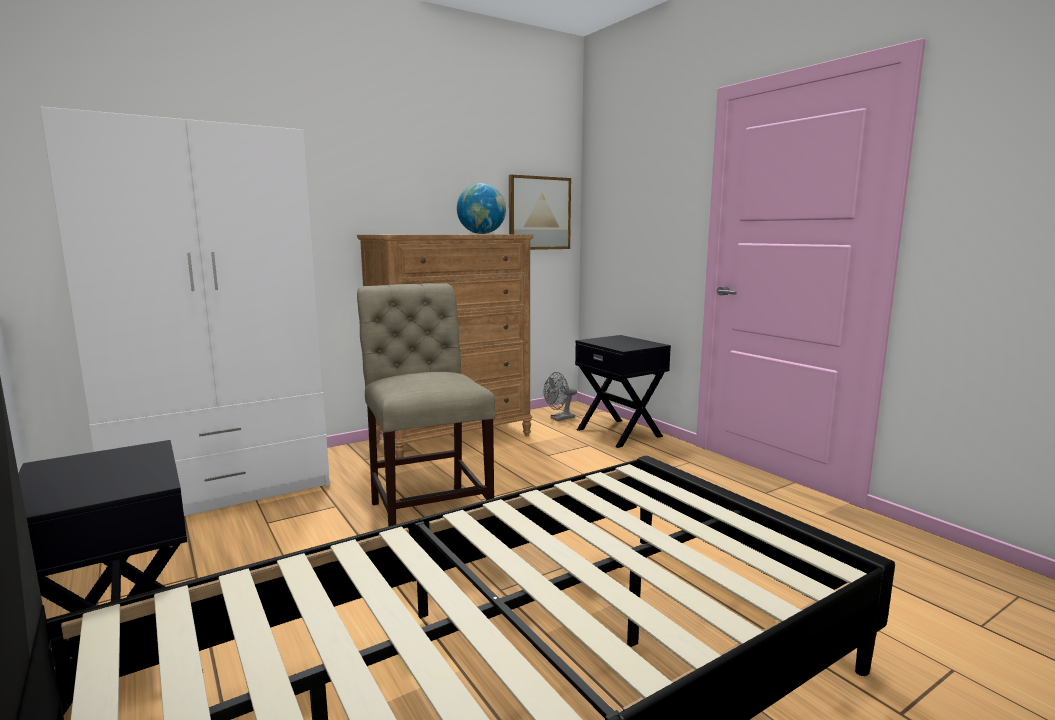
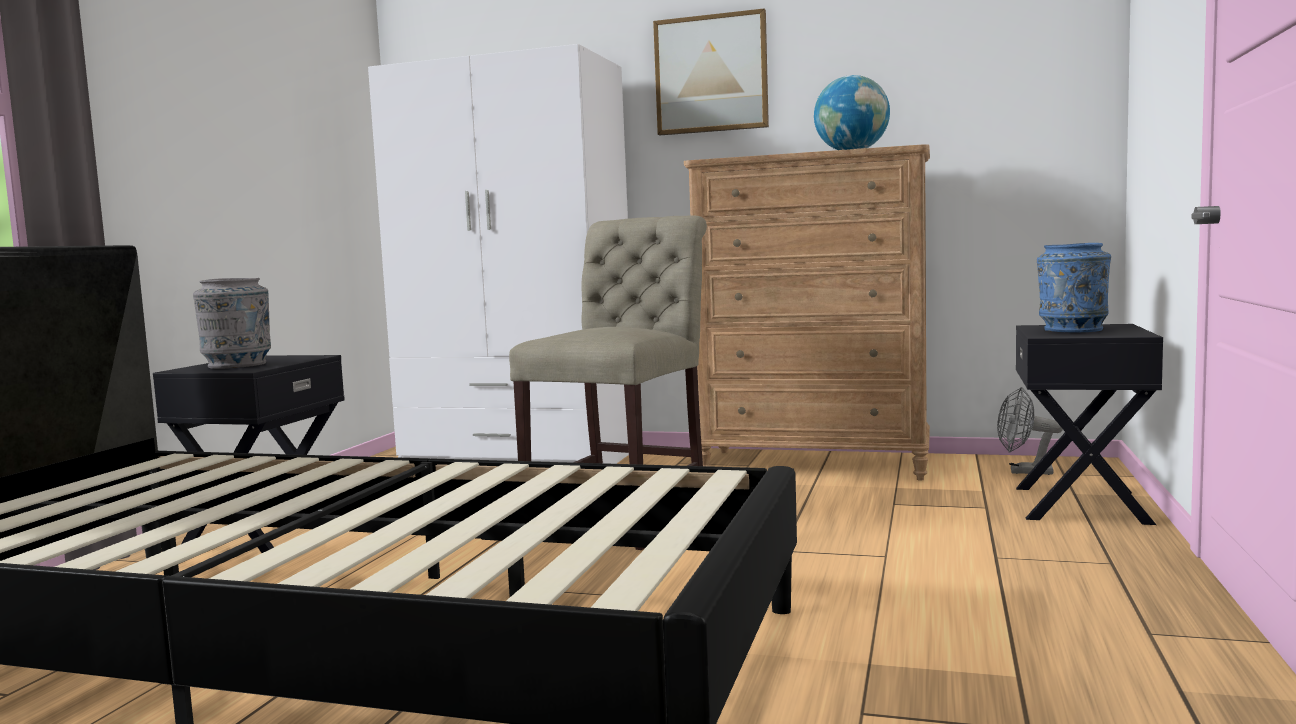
camera: 50 degrees right, 5 degrees down
(96, 481) = (238, 365): none -> grey vase
(539, 213) = (1025, 113): picture -> picture (711, 74)
(617, 342) = (1072, 330): none -> blue vase

